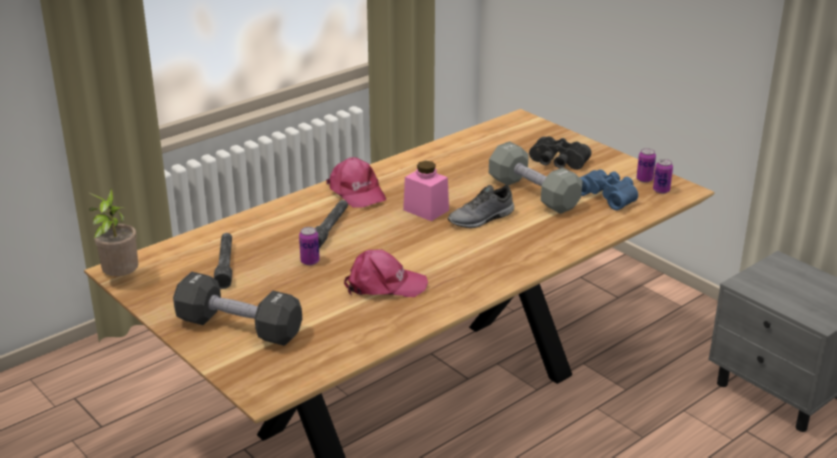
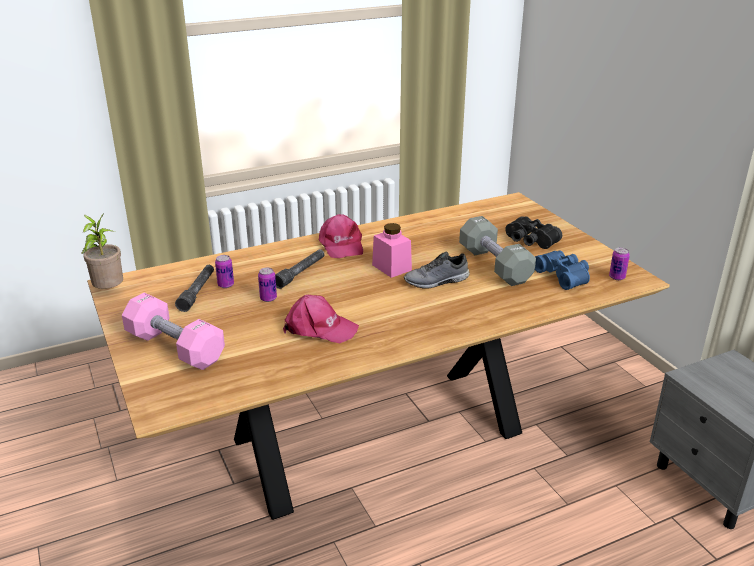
camera: 15 degrees right, 0 degrees up
(239, 327) = (175, 347): black dumbbell -> pink dumbbell
(644, 179) = (605, 265): can -> can (226, 285)

